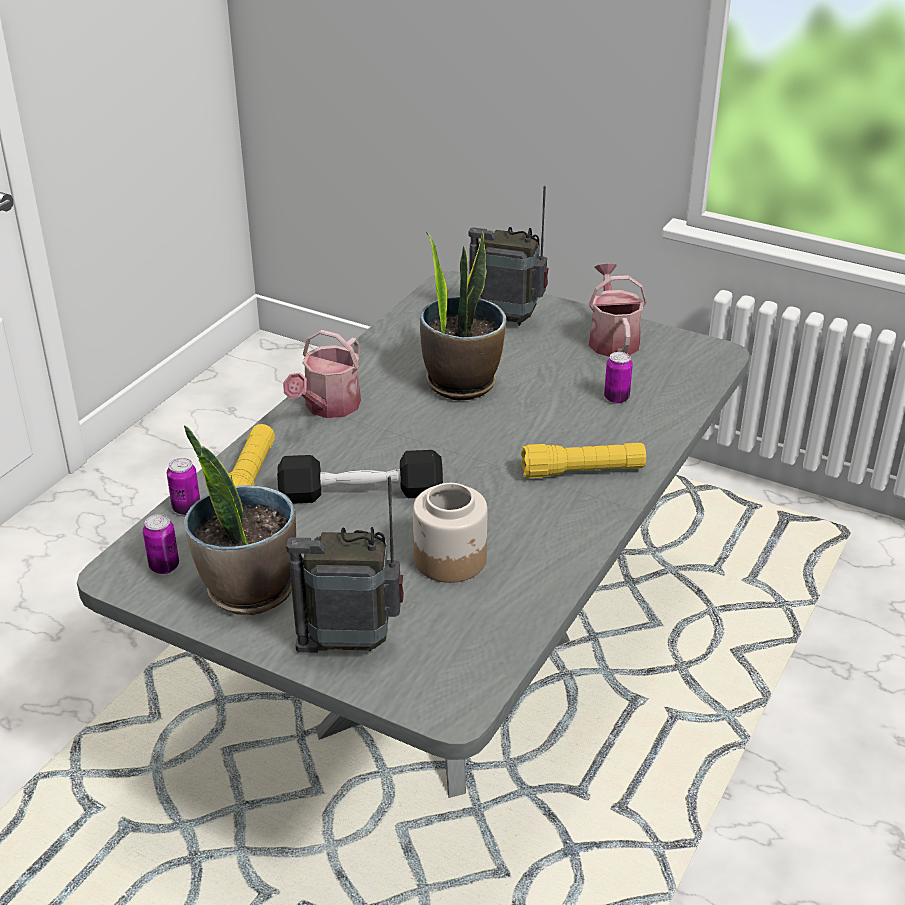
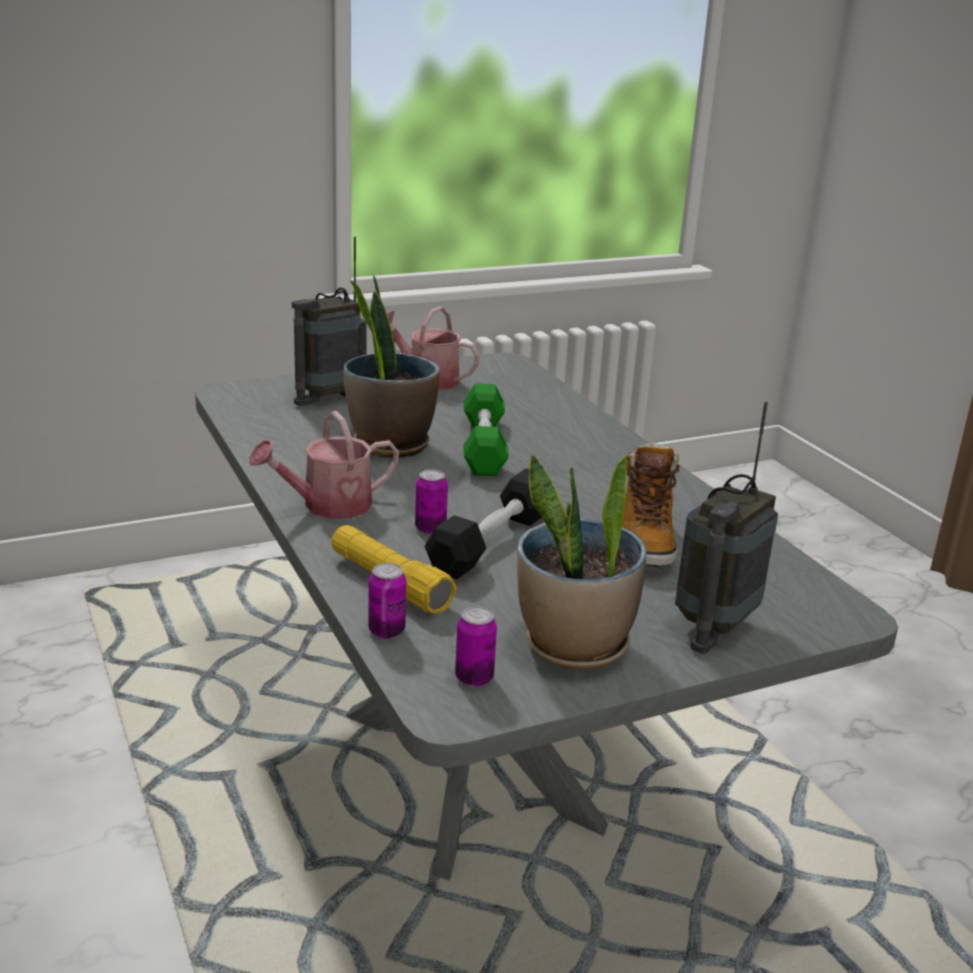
camera: 55 degrees left, 10 degrees down
(328, 407) = (328, 506): watering can -> watering can turned 90 degrees clockwise
(451, 559) = (644, 542): jar -> boot
(520, 420) = (484, 446): none -> green dumbbell
(582, 472) = (590, 454): yellow flashlight -> none
(616, 398) = (510, 408): can -> can (430, 528)

